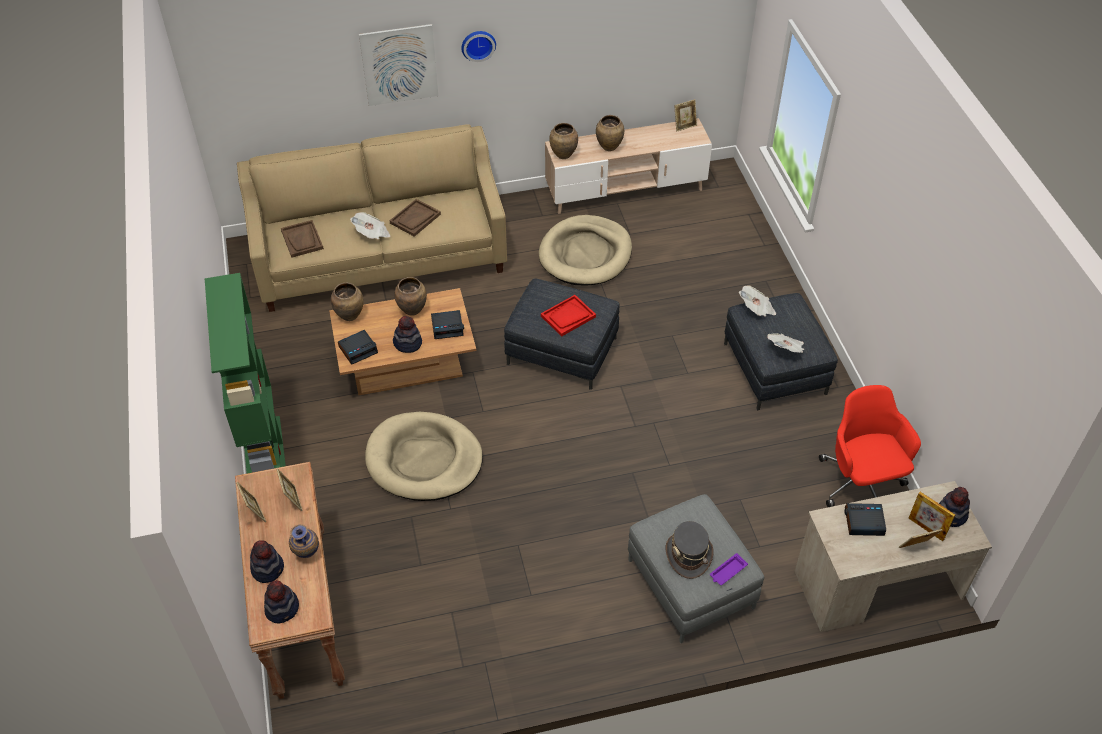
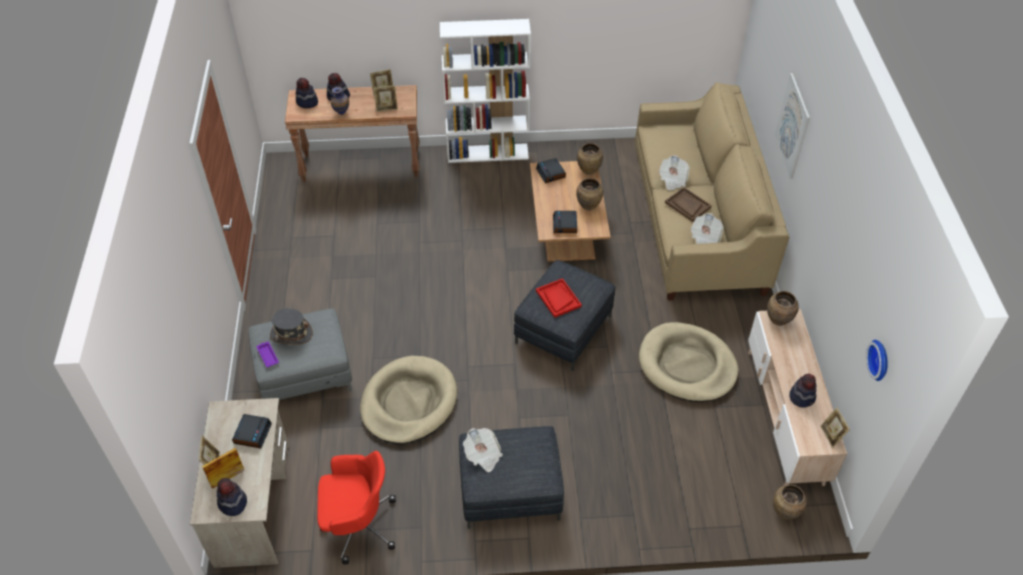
camera: 100 degrees right, 0 degrees up
(268, 462) = (488, 153): green bookcase -> white bookcase
(302, 240) = (668, 139): brown tray -> none
(407, 343) = (552, 201): hat -> hat (802, 397)
(424, 460) = (468, 232): beige dog bed -> beige dog bed (409, 402)
(478, 44) = (814, 170): wall clock -> wall clock (880, 360)
(609, 147) = (791, 360): brown vase -> brown vase (784, 512)
(756, 309) = (541, 444): newspaper -> newspaper (705, 238)

